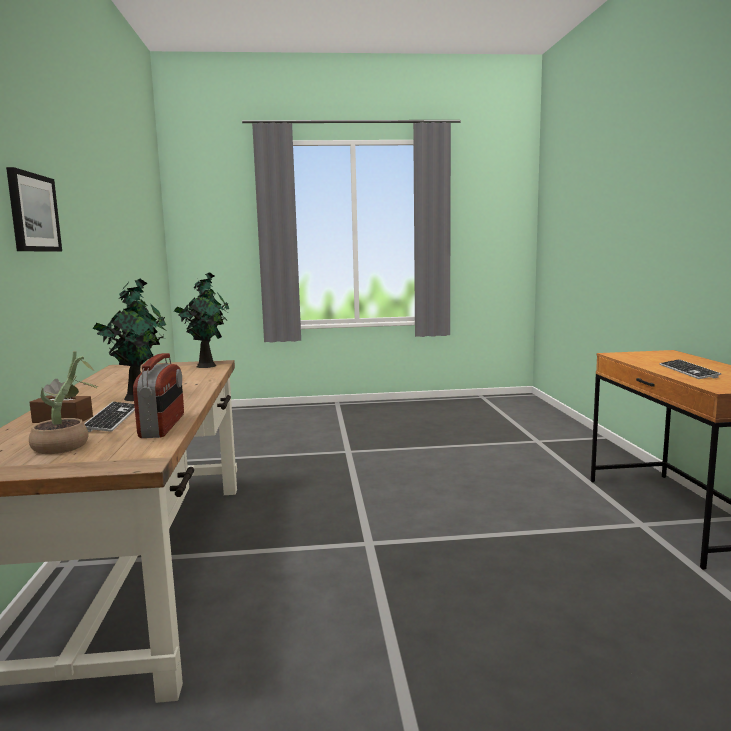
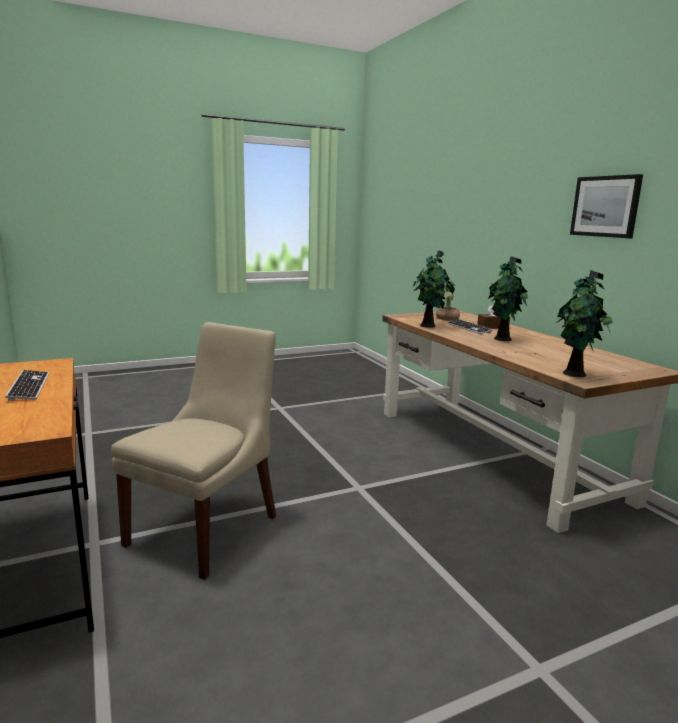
camera: 160 degrees right, 5 degrees up
(163, 426) = (429, 326): radio -> potted plant
(539, 524) = (207, 528): none -> beige chair

